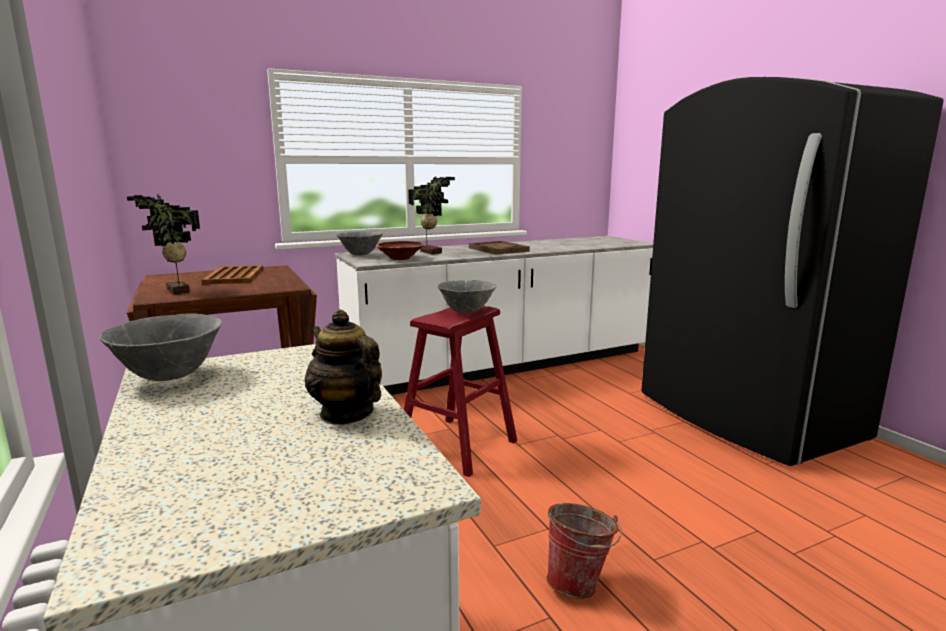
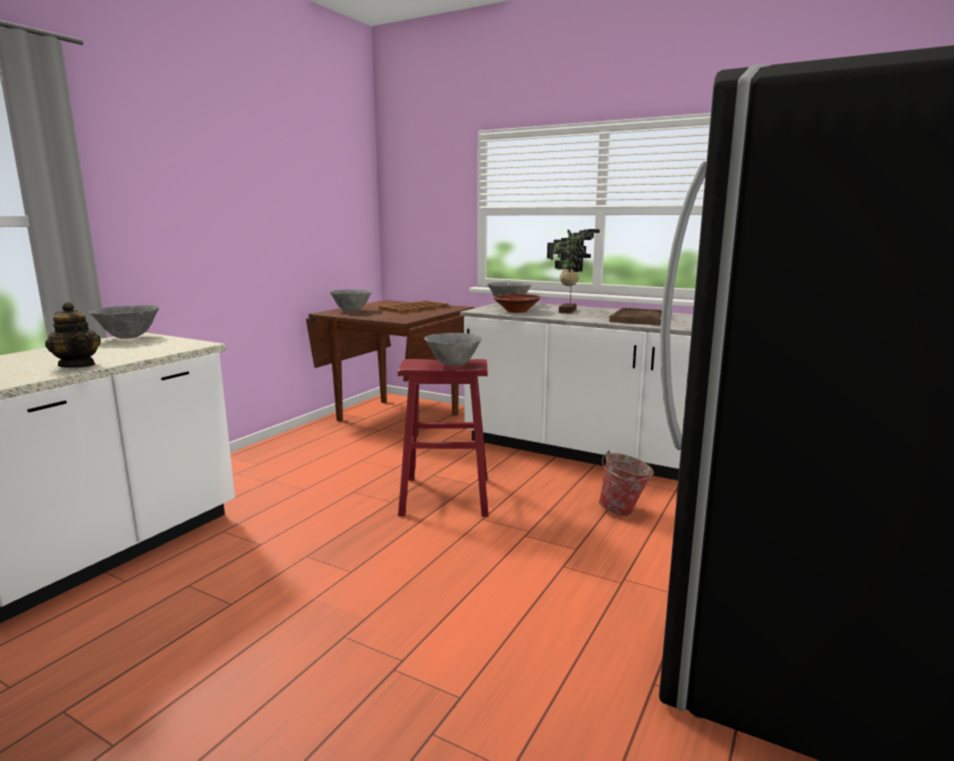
camera: 55 degrees right, 0 degrees up
(176, 291) = (351, 311): potted plant -> grey bowl
(346, 413) = (77, 365): teapot -> teapot turned 120 degrees clockwise
(579, 583) = (282, 606): bucket -> bucket (624, 511)

